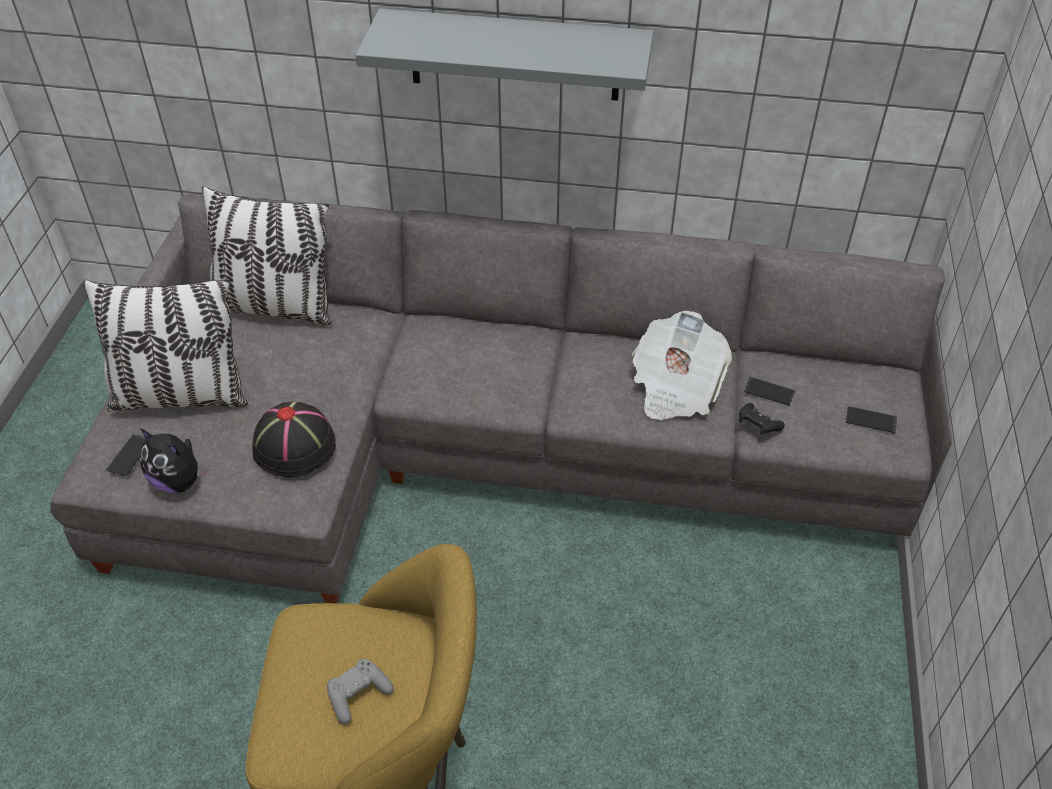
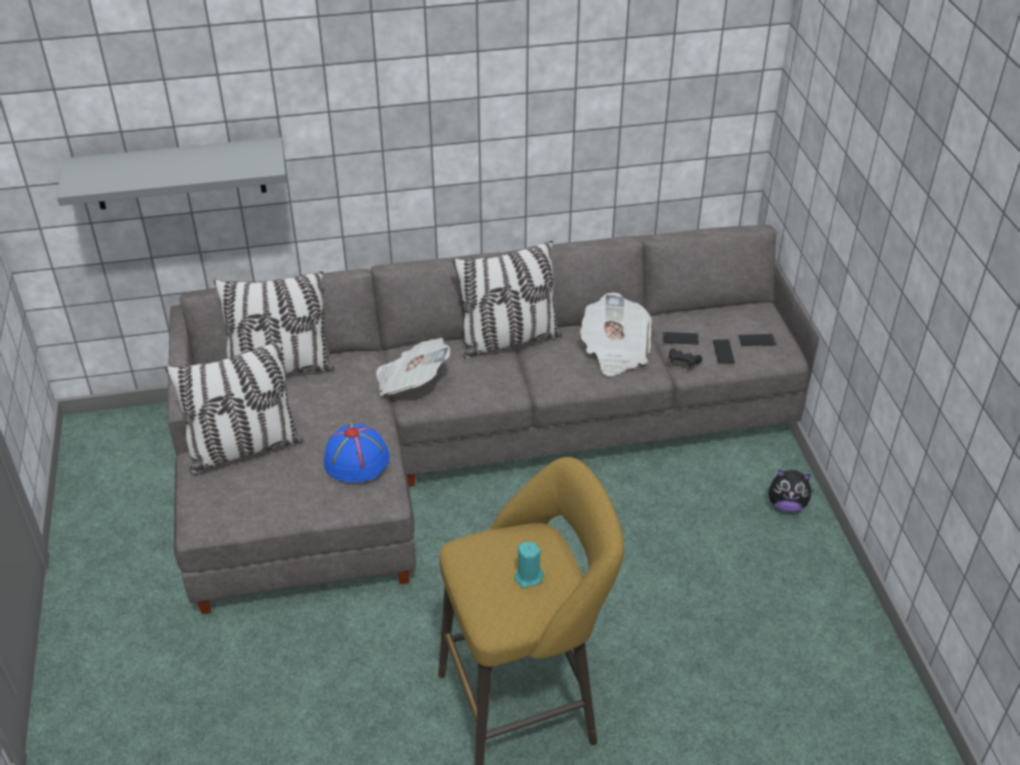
camera: 20 degrees left, 5 degrees down
(130, 455) = (229, 499): phone -> phone (723, 351)
(179, 481) = (278, 507): plush toy -> plush toy (786, 505)
(295, 446) = (357, 460): black hat -> blue hat
(358, 695) = (528, 577): grey game controller -> turquoise candle
(411, 363) = (411, 382): none -> newspaper
(514, 55) = (444, 130): grey shelf -> grey shelf (179, 173)
(552, 339) = (508, 340): none -> pillow

